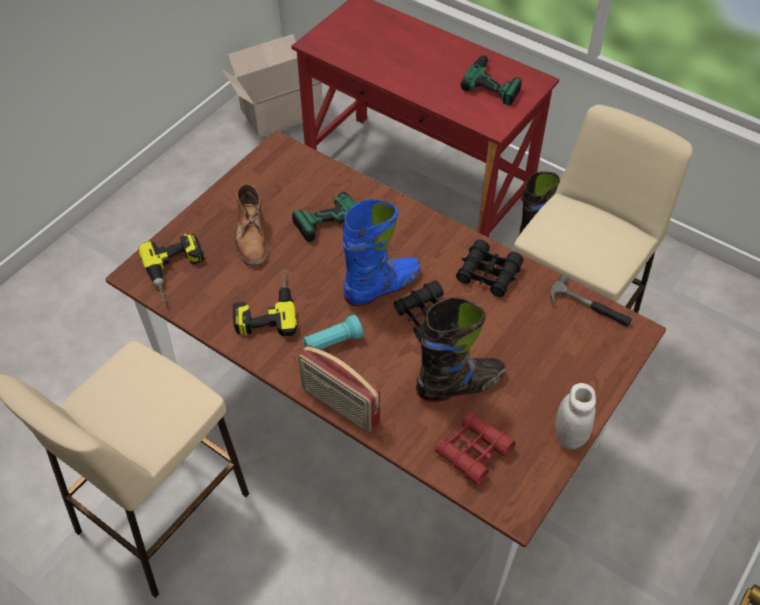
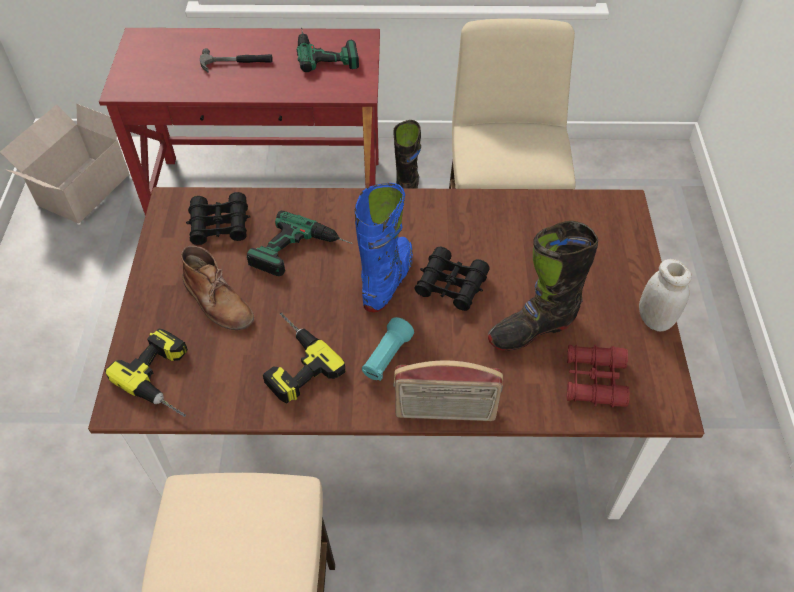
camera: 35 degrees left, 0 degrees up
(460, 385) = (532, 329): black boot -> black boot turned 150 degrees counterclockwise
(488, 274) = (469, 219): black binoculars -> black binoculars (220, 225)
(589, 308) = (574, 205): hammer -> hammer (236, 63)

